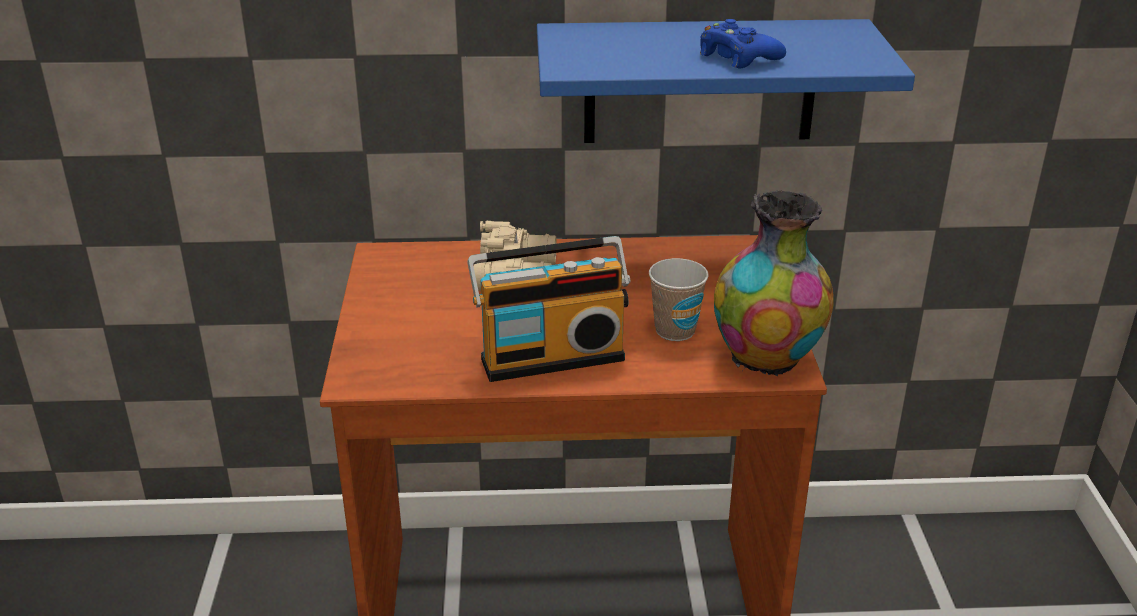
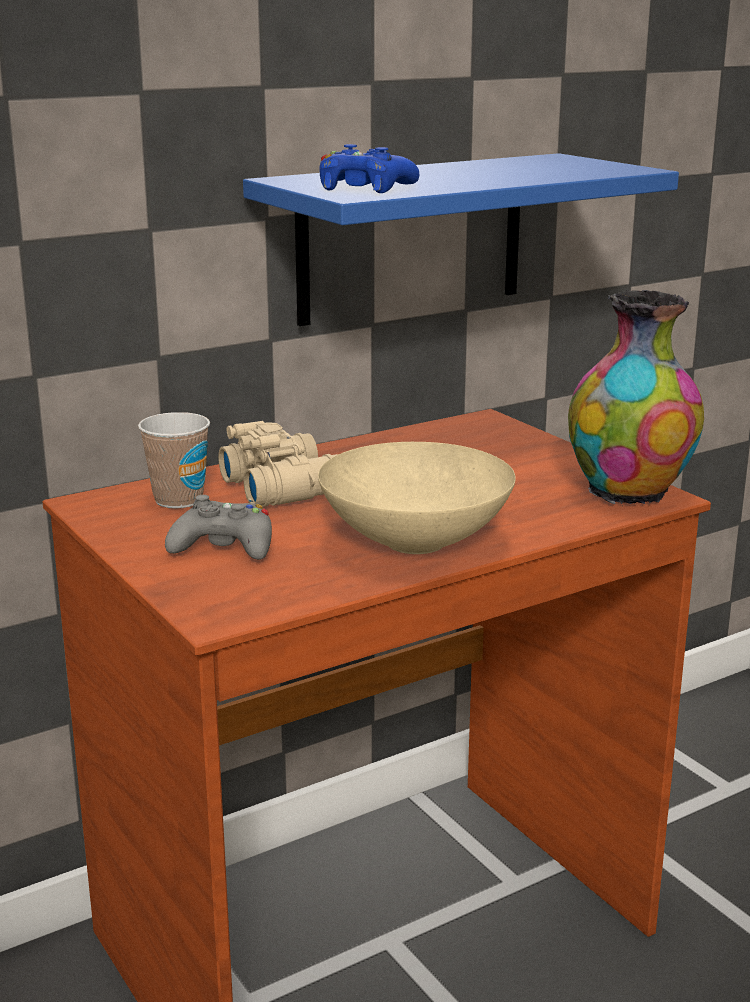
camera: 30 degrees left, 10 degrees down
(421, 321) = (224, 546): none -> grey game controller
(551, 356) = (416, 541): radio -> beige bowl
(675, 330) = (512, 493): cup -> cup (178, 500)
(737, 57) = (502, 176): blue game controller -> blue game controller (364, 188)

